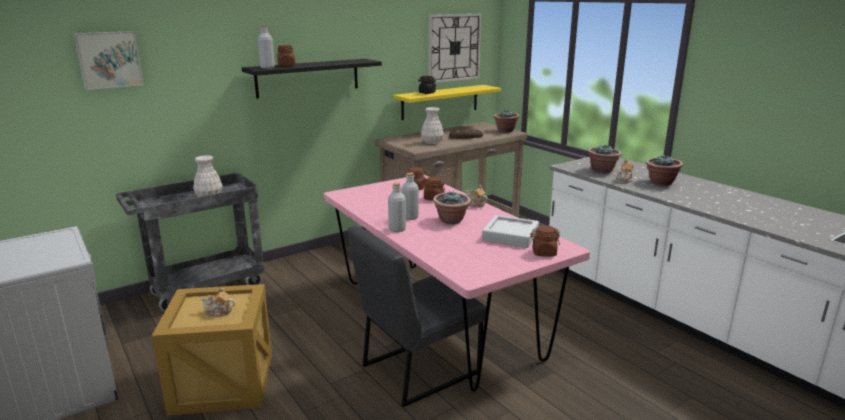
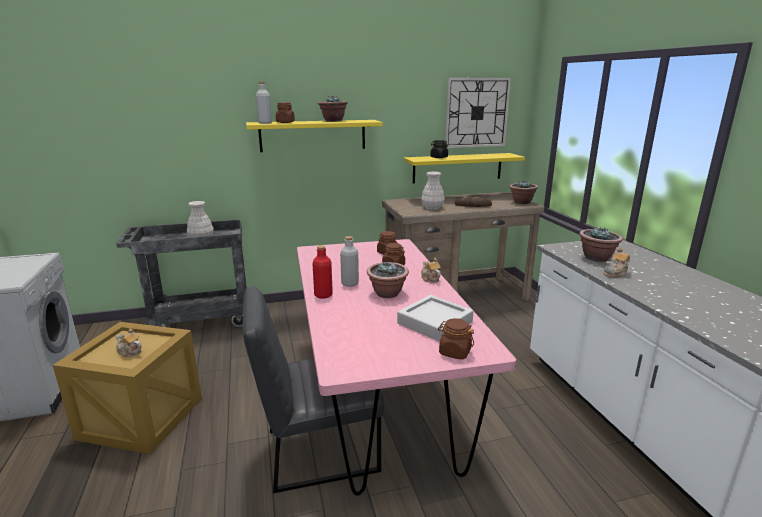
camera: 20 degrees right, 0 degrees up
(109, 59) = (124, 110): picture -> none
(308, 77) = (313, 135): black shelf -> yellow shelf
(397, 229) = (323, 295): grey bottle -> red bottle
(661, 183) = (665, 283): potted plant -> potted plant (333, 121)

